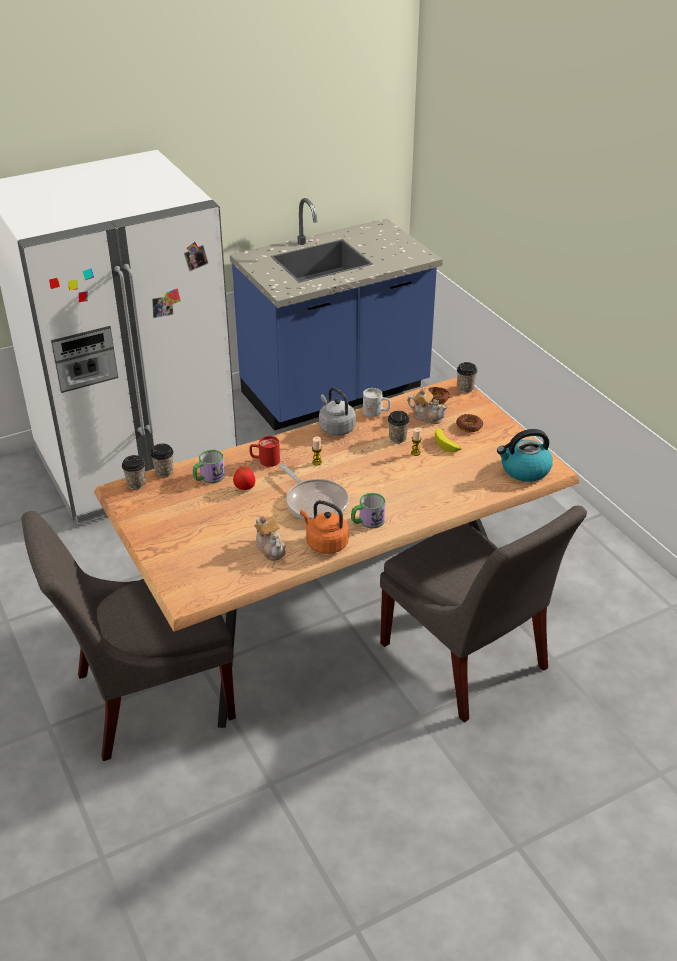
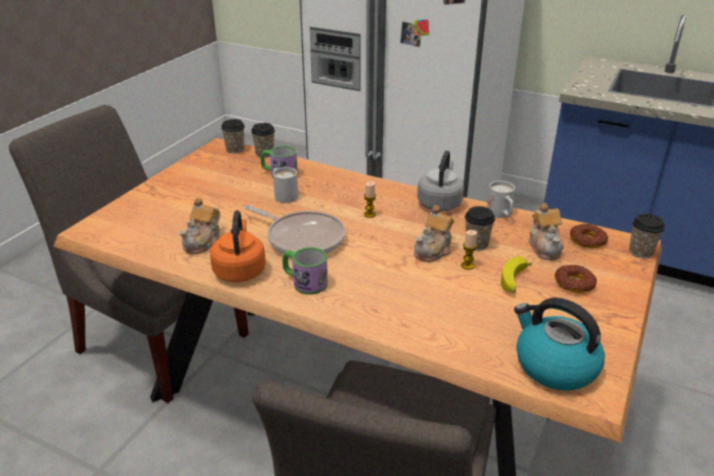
camera: 55 degrees right, 5 degrees down
(244, 488) = (283, 195): tomato -> white mug
(265, 461) = (337, 188): red mug -> none
(315, 502) = (302, 238): frying pan -> frying pan turned 75 degrees counterclockwise
(387, 457) = (434, 250): none -> teapot

